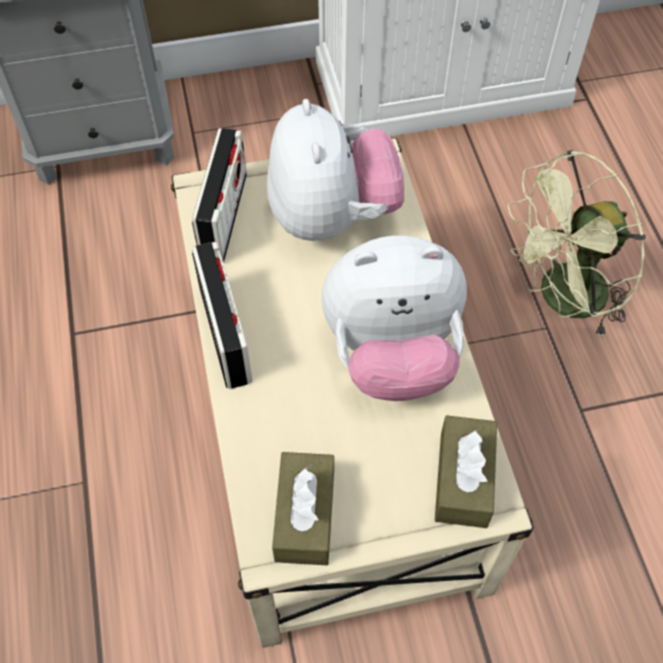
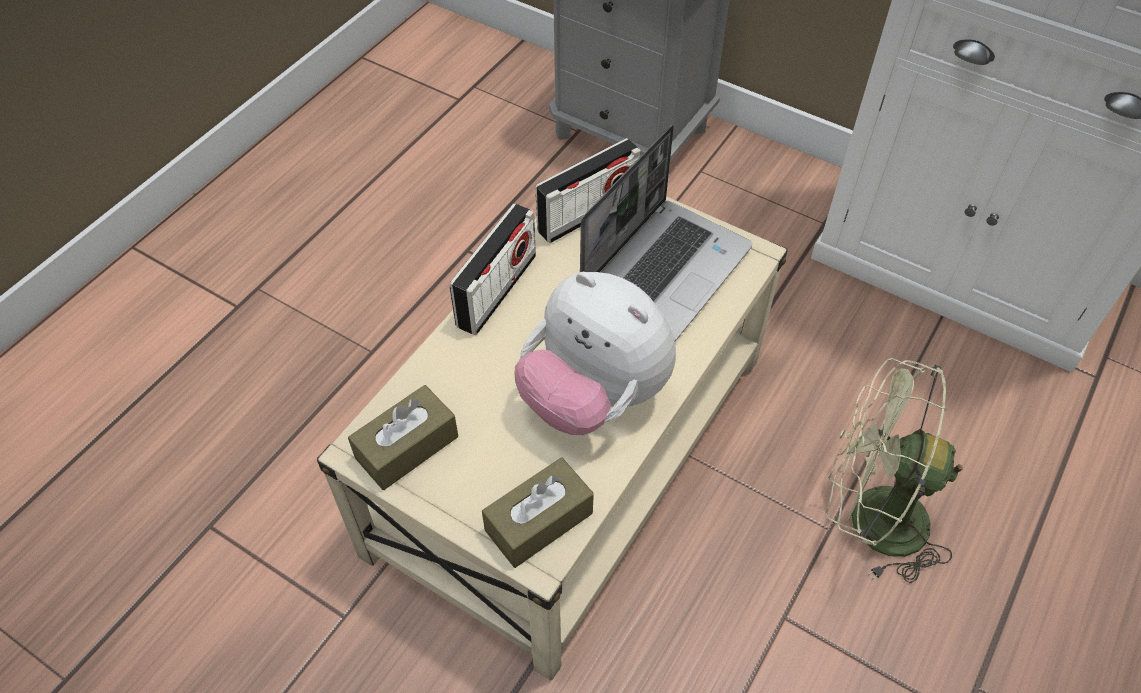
camera: 45 degrees right, 5 degrees down
(332, 216) = (665, 269): plush toy -> laptop

